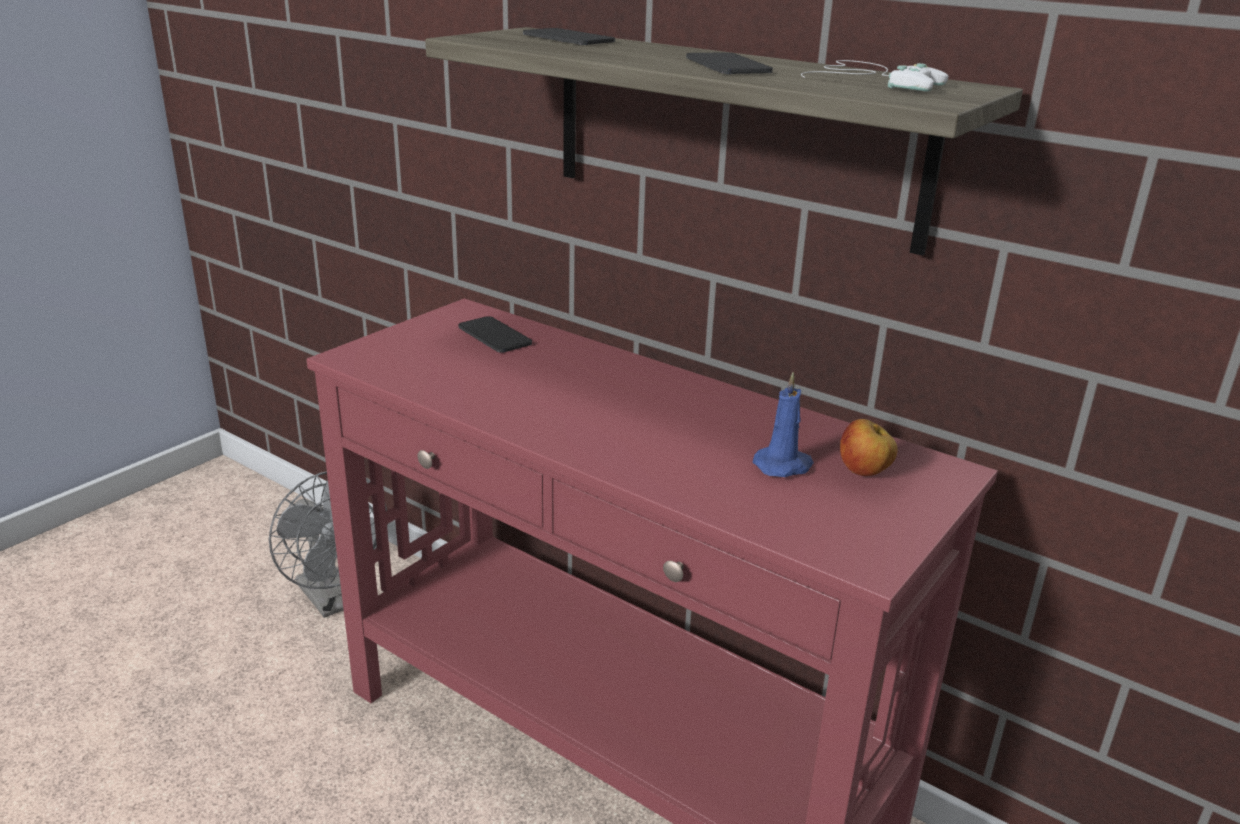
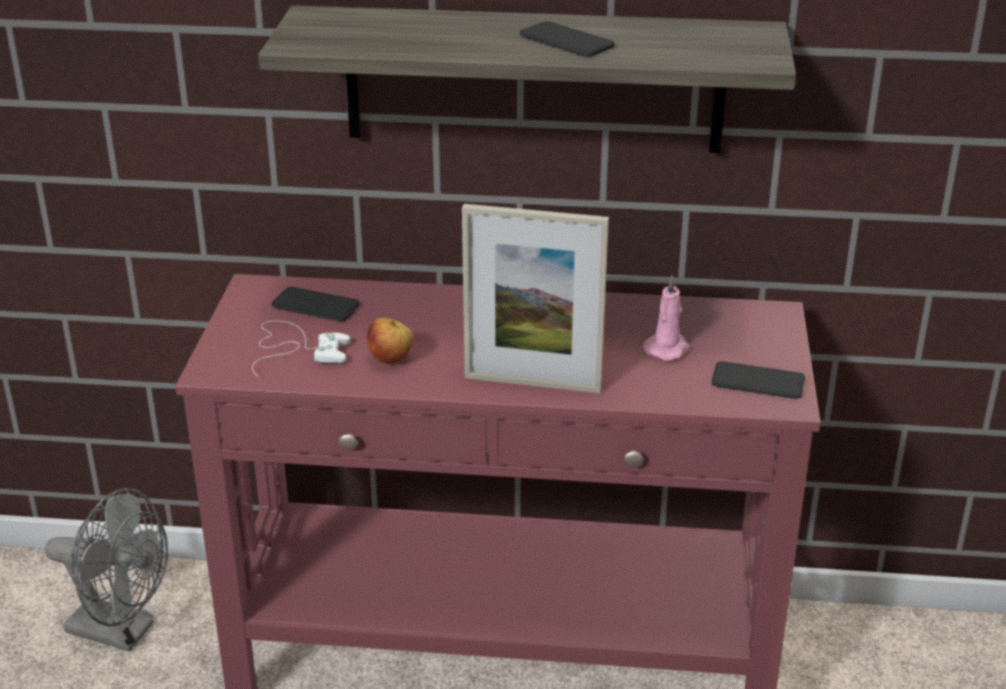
camera: 30 degrees left, 5 degrees up
(568, 38) = (373, 22): phone -> phone (758, 381)
(604, 451) = (532, 383): none -> picture frame
(784, 465) = (667, 348): blue candle -> pink candle
(864, 473) = (724, 335): apple -> apple (391, 360)
(870, 80) = (687, 38): white game controller -> white game controller (296, 348)

